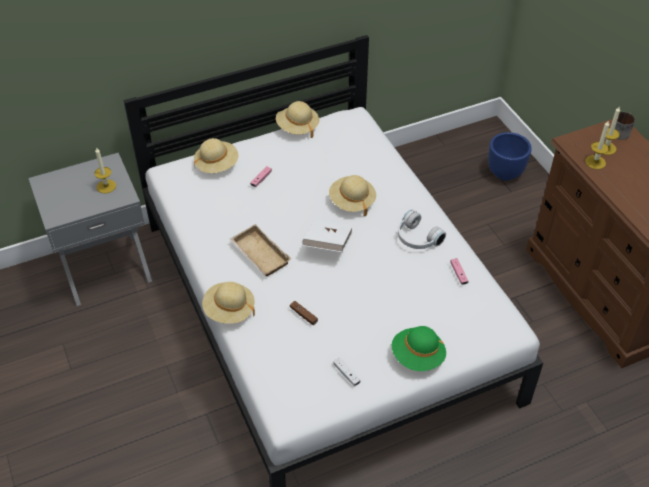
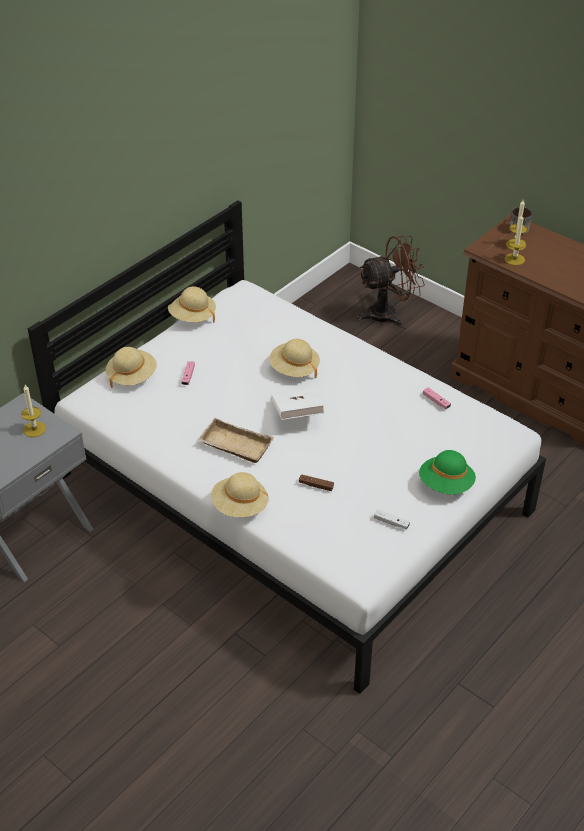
camera: 25 degrees left, 5 degrees down
(416, 239) = (377, 383): white headphones -> none
(504, 173) = (389, 313): blue planter -> brown fan

